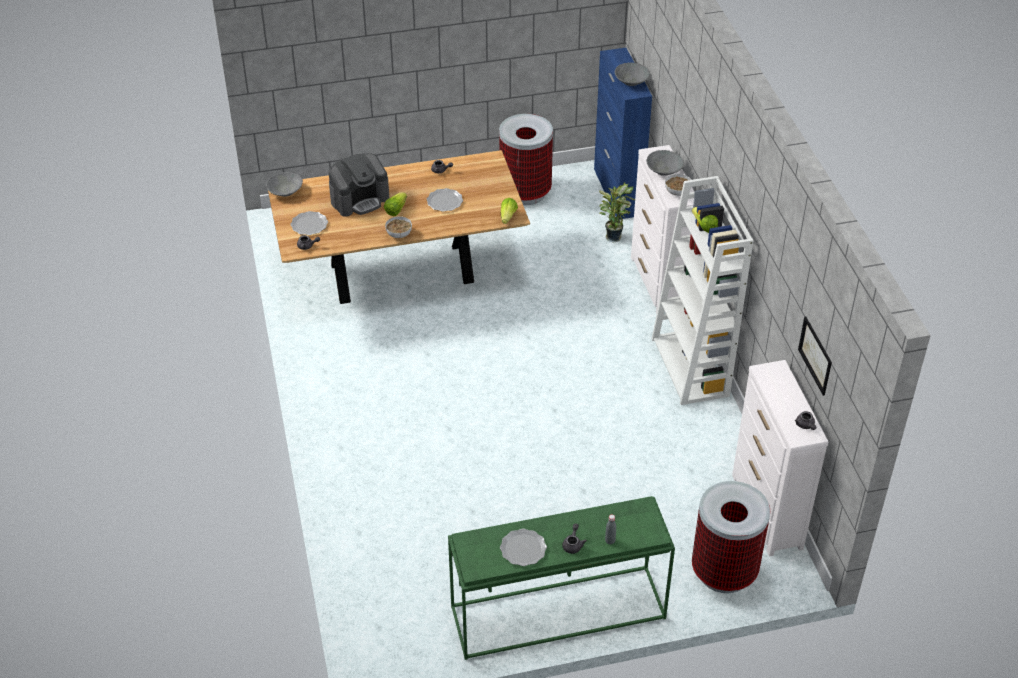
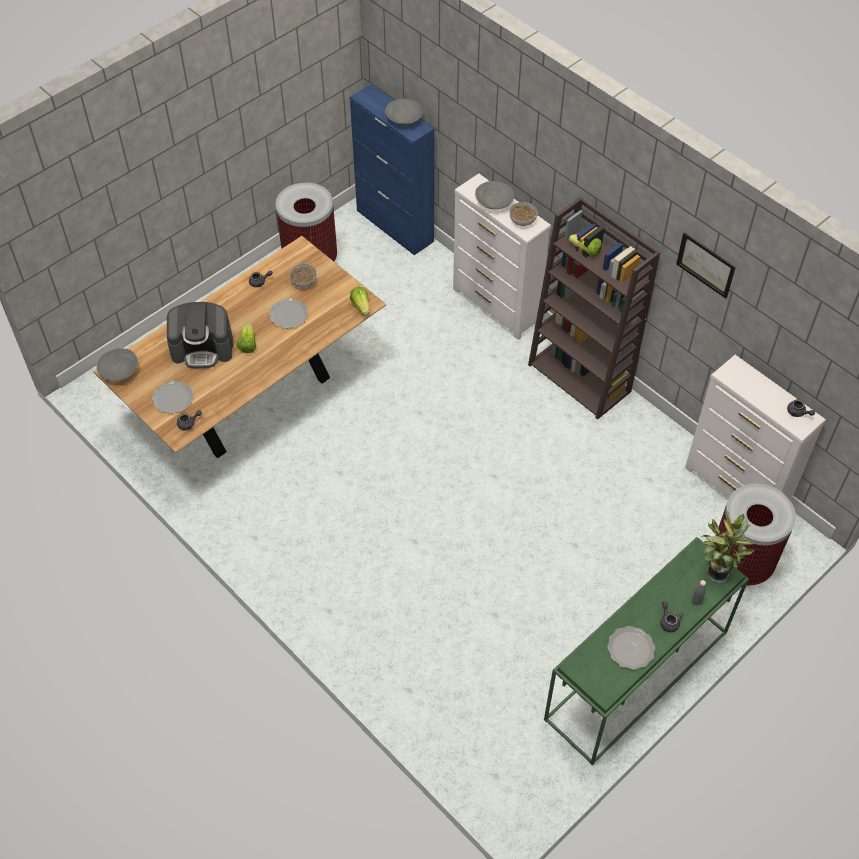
camera: 30 degrees left, 10 degrees up
(360, 199) = (203, 348): coffee machine -> coffee machine turned 60 degrees clockwise
(399, 234) = (271, 370): bowl -> bowl (304, 282)
(614, 236) = (423, 274): potted plant -> potted plant (716, 571)
(691, 367) = (580, 378): white bookcase -> brown bookcase
(815, 355) = (790, 347): picture -> picture (705, 265)

